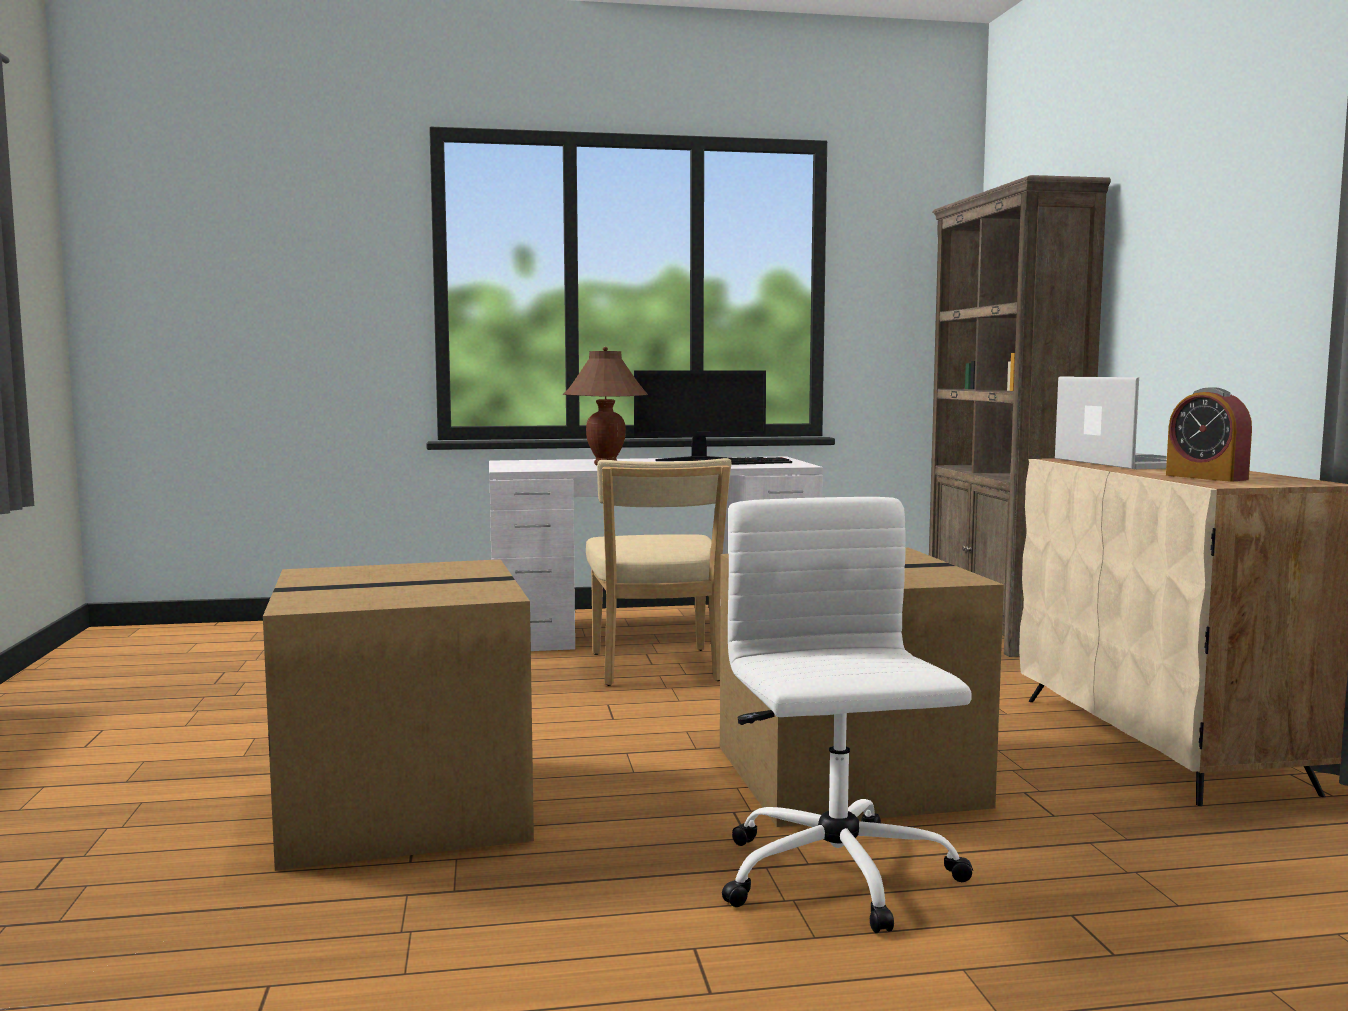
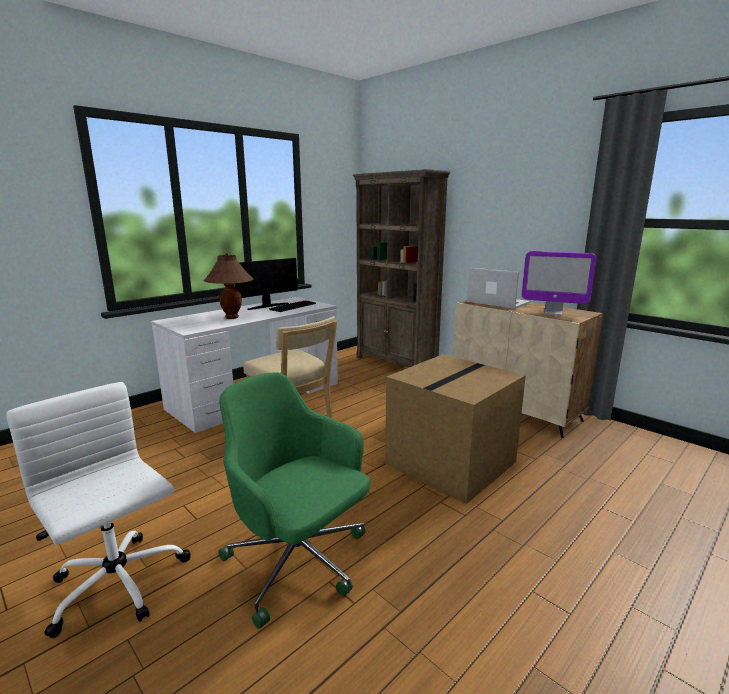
camera: 35 degrees left, 10 degrees up
(407, 805) = (298, 563): cardboard box -> green office chair
(838, 877) = (521, 523): white office chair -> white office chair (119, 585)
(1206, 477) = (553, 313): alarm clock -> monitor

